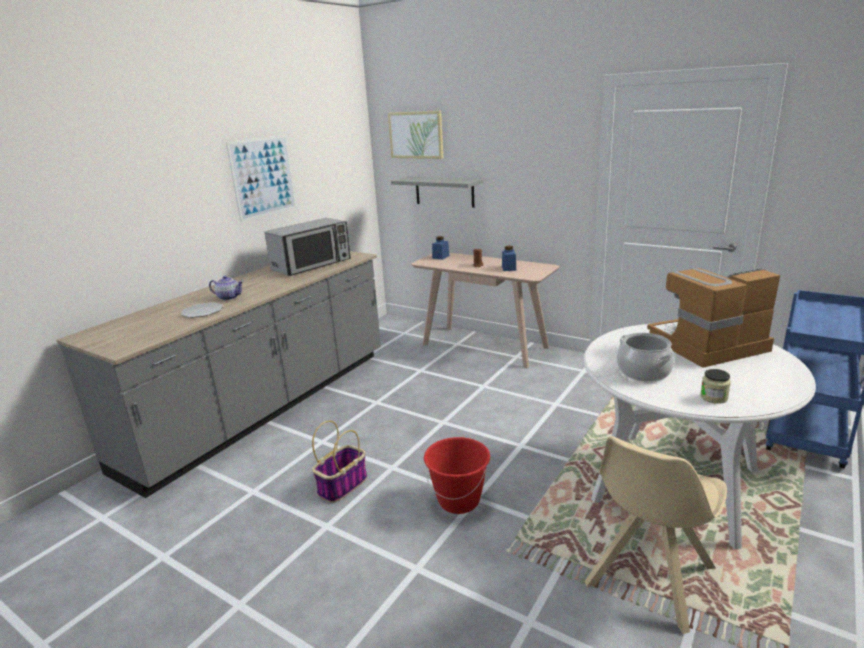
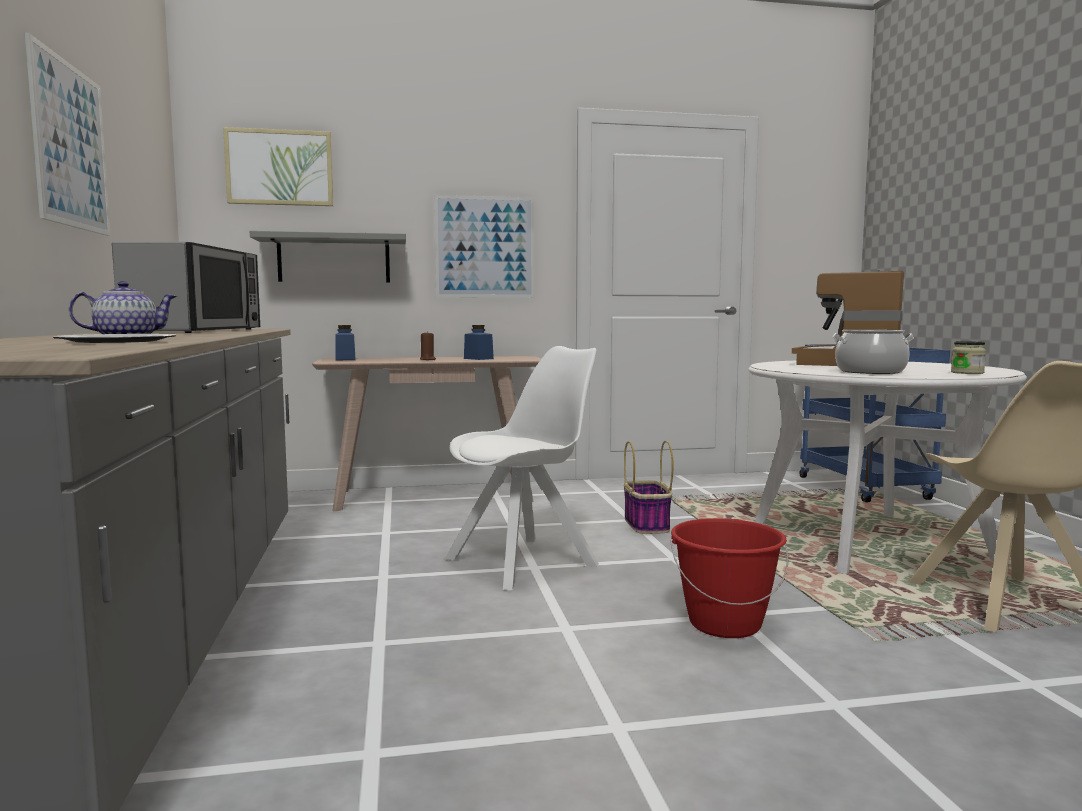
camera: 45 degrees left, 15 degrees down
(342, 485) = (533, 674): basket -> basket (646, 524)
(445, 416) = (525, 562): none -> white chair
(532, 186) = (485, 247): none -> picture

